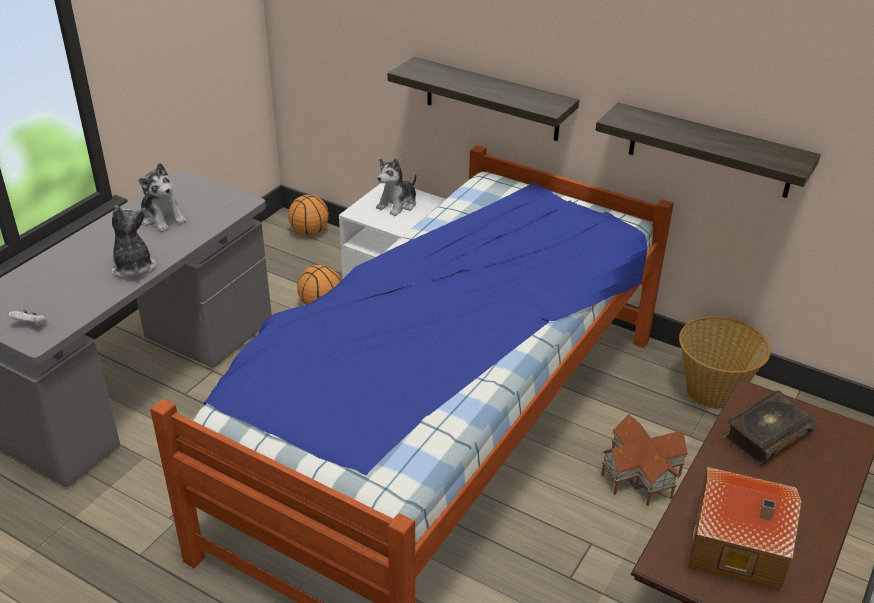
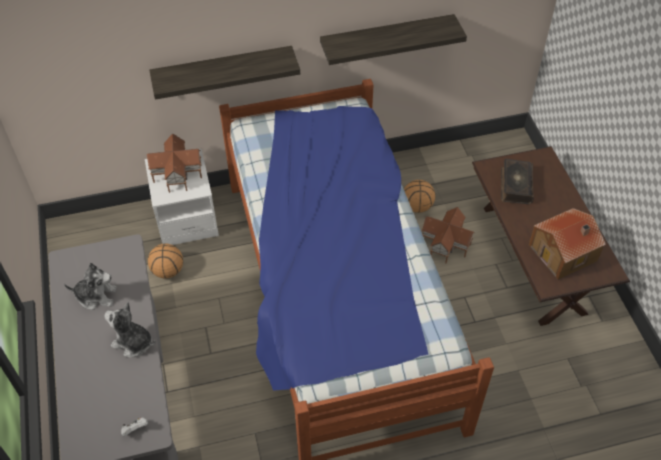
camera: 45 degrees left, 15 degrees up
(310, 232) = (90, 224): basketball -> basketball (417, 206)
(398, 204) = (178, 173): plush toy -> toy house
(713, 390) = (425, 169): basket -> none

